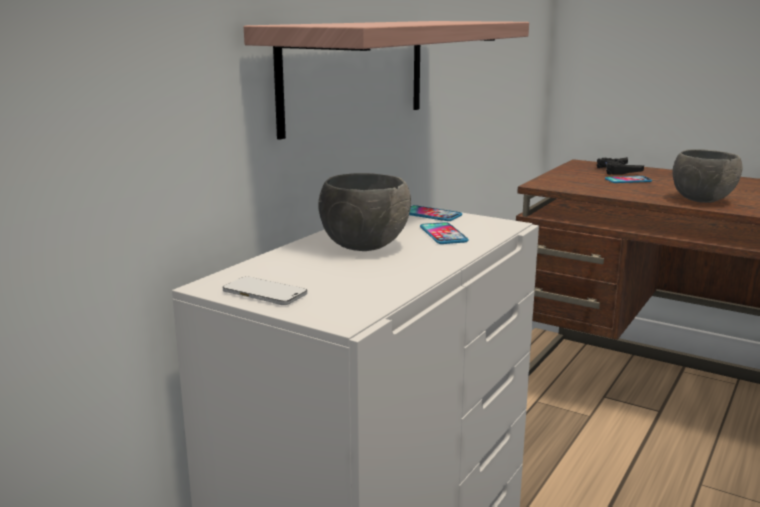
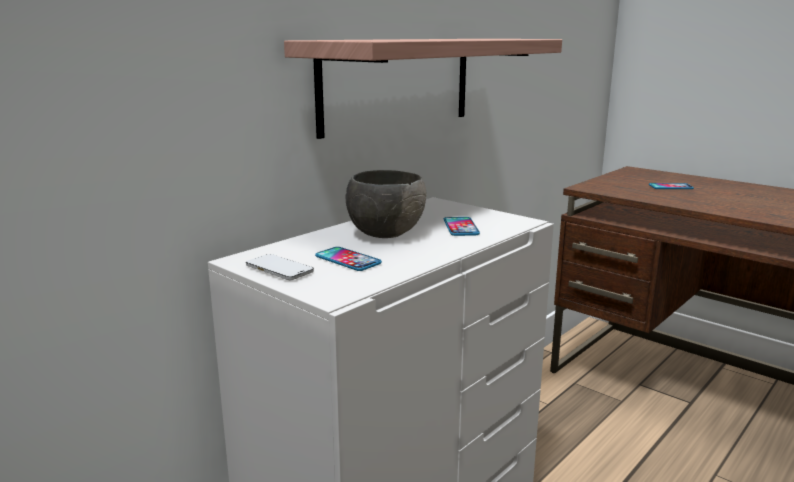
camera: 10 degrees right, 0 degrees up
(430, 214) = (459, 209): phone -> phone (348, 260)
(617, 170) = (665, 178): black game controller -> none
(702, 200) = (735, 208): grey bowl -> none

